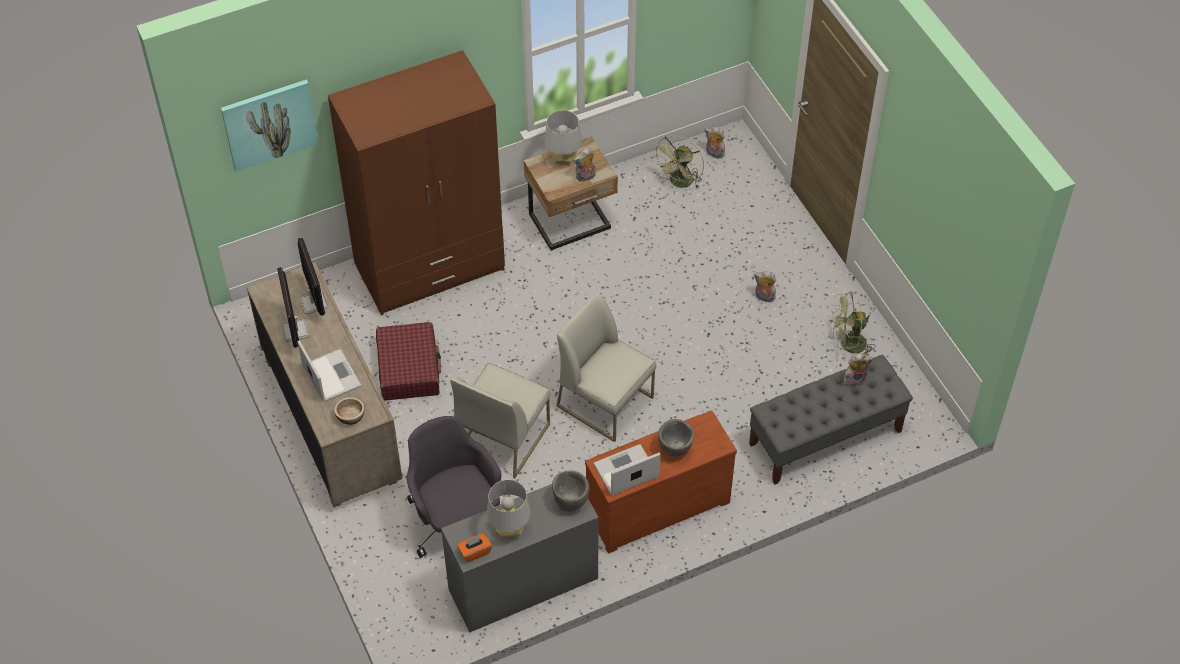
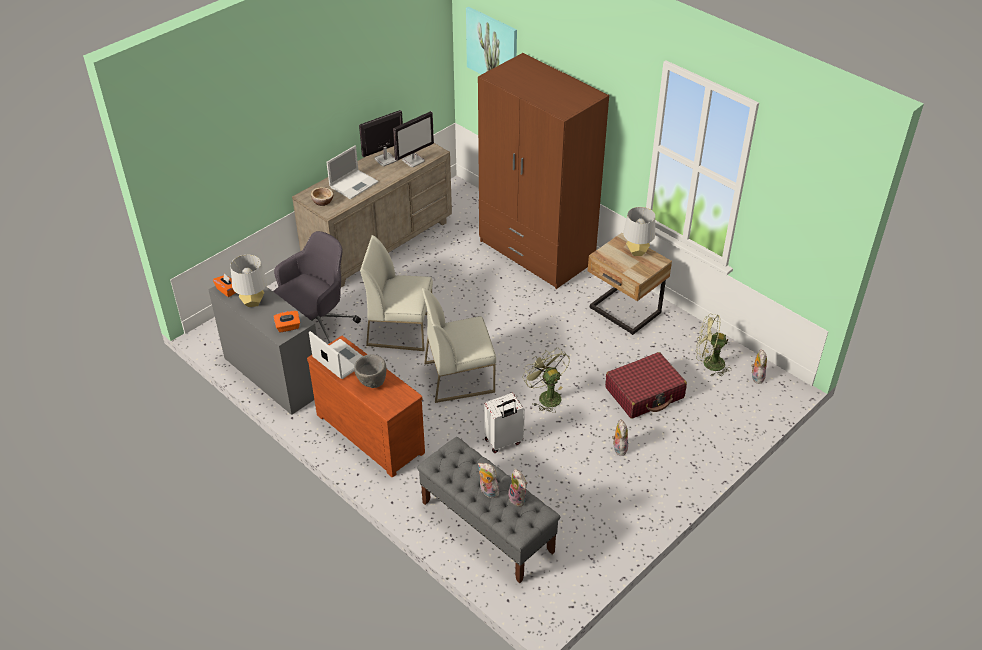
camera: 70 degrees right, 10 degrees down
(409, 368) = (440, 267): red suitcase -> red suitcase (644, 393)
(570, 502) = (288, 327): grey bowl -> orange tissue box
(585, 177) = (626, 268): plush toy -> plush toy (487, 491)
(606, 401) = (459, 377): white chair -> white chair turned 120 degrees counterclockwise
(718, 390) = (504, 442): none -> white suitcase
(848, 345) = (598, 520): green fan -> green fan (546, 396)

